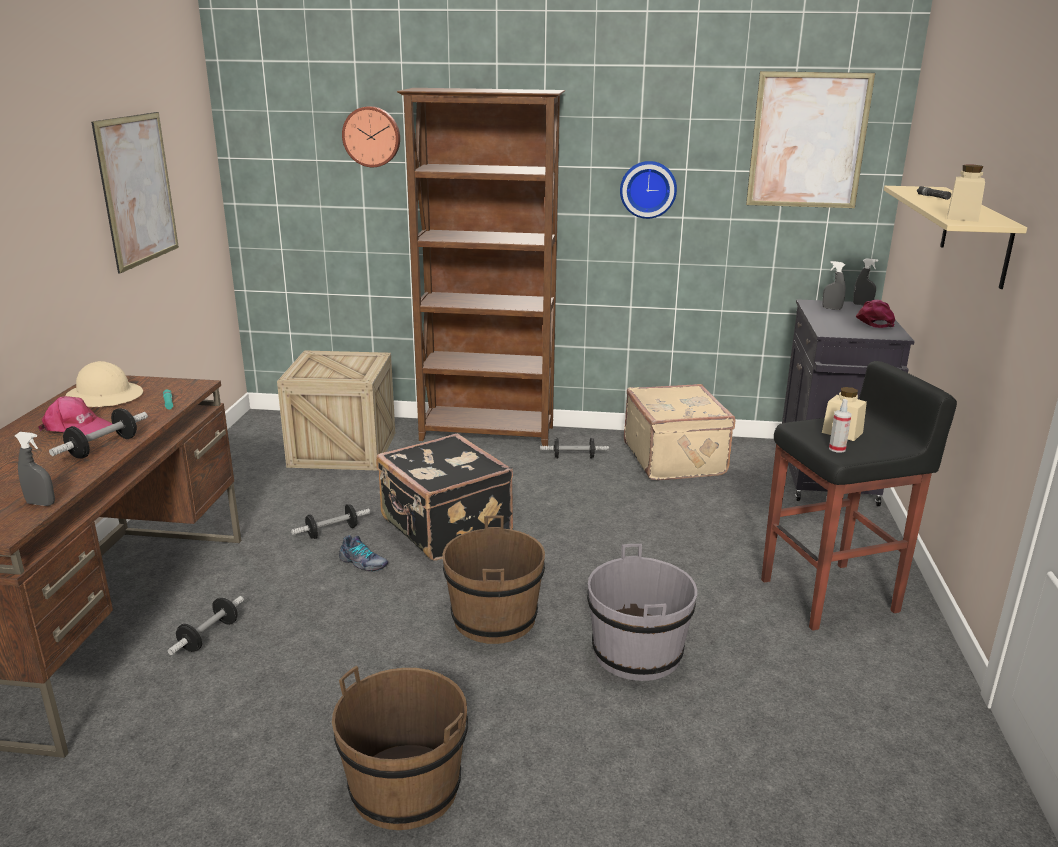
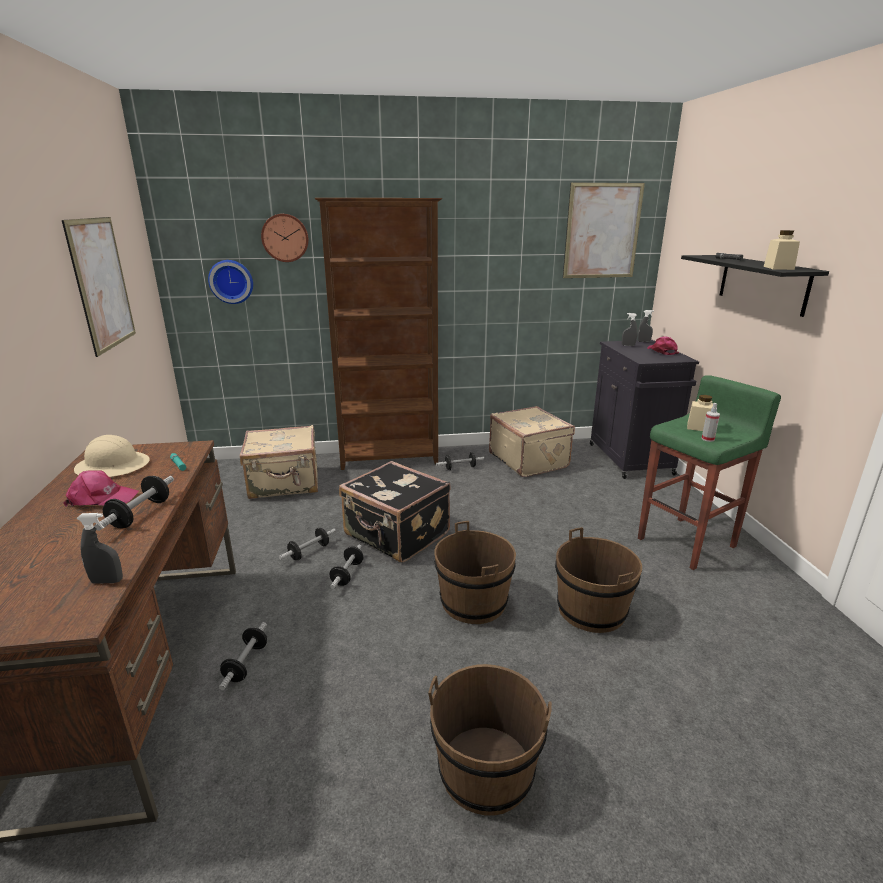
camera: 15 degrees left, 0 degrees up
(343, 449) = (285, 484): crate -> beige suitcase
(363, 563) = (347, 574): shoe -> dumbbell
(637, 653) = (591, 610): grey bucket -> brown bucket
(648, 189) = (496, 270): wall clock -> wall clock (231, 281)
(831, 596) = (688, 542): black stool -> green stool
(975, 235) = (762, 283): beige shelf -> black shelf

